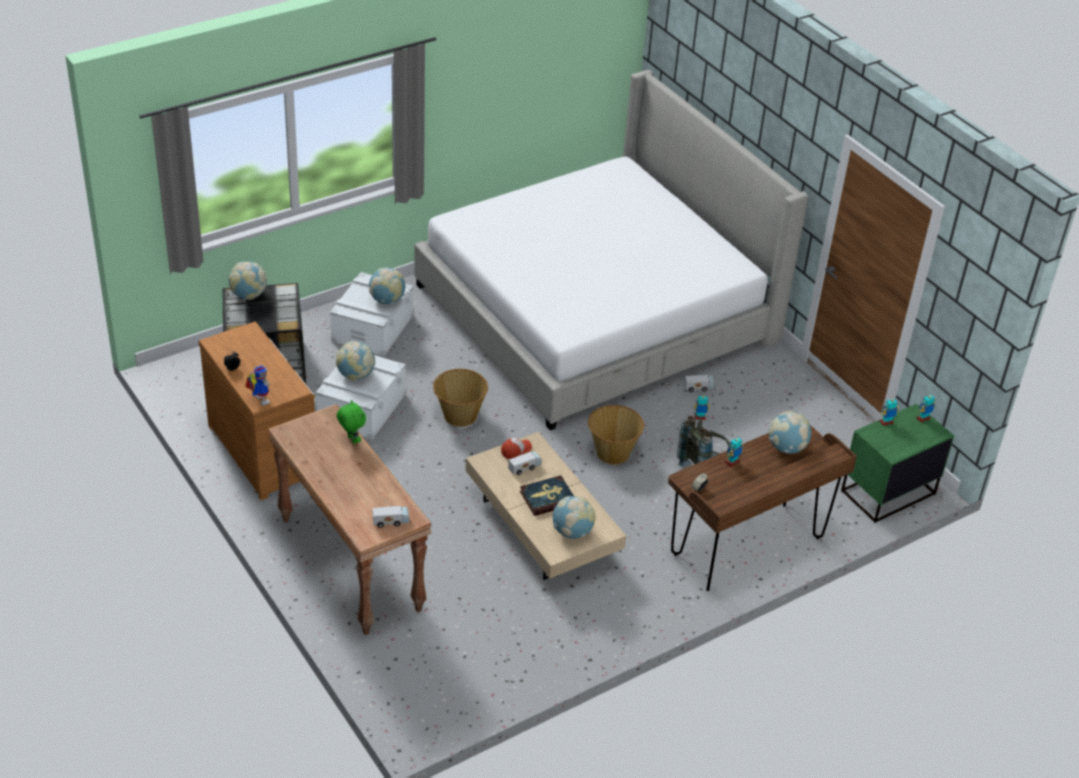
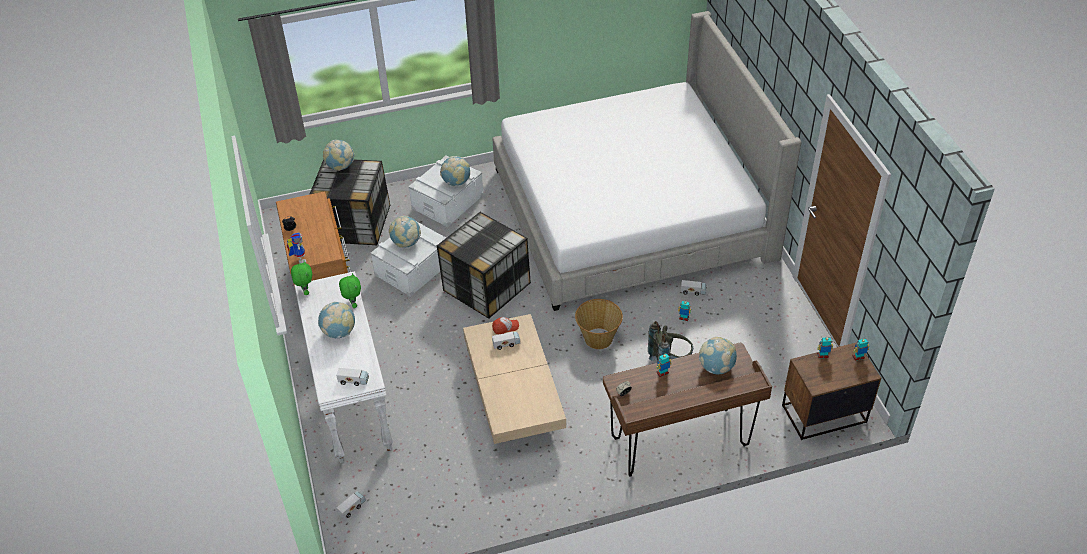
camera: 20 degrees right, 5 degrees up
(286, 434) = (305, 291): none -> green plush toy
(349, 564) = (351, 400): brown console table -> white console table
(401, 681) = (352, 508): none -> toy truck
(459, 415) = (486, 286): basket -> storage box
(547, 497) = (514, 373): book -> none
(572, 532) = (522, 407): globe -> globe (339, 332)
(887, 492) = (823, 413): green nightstand -> brown nightstand

